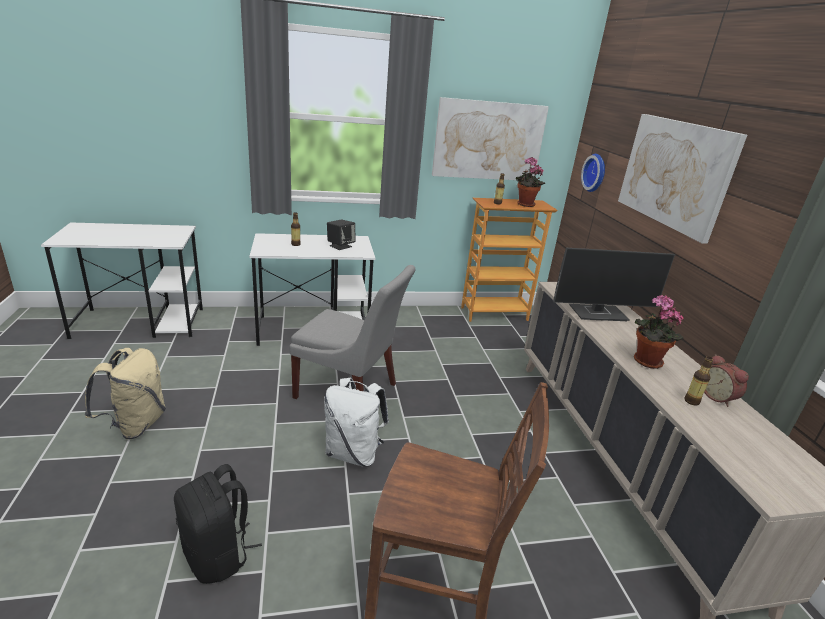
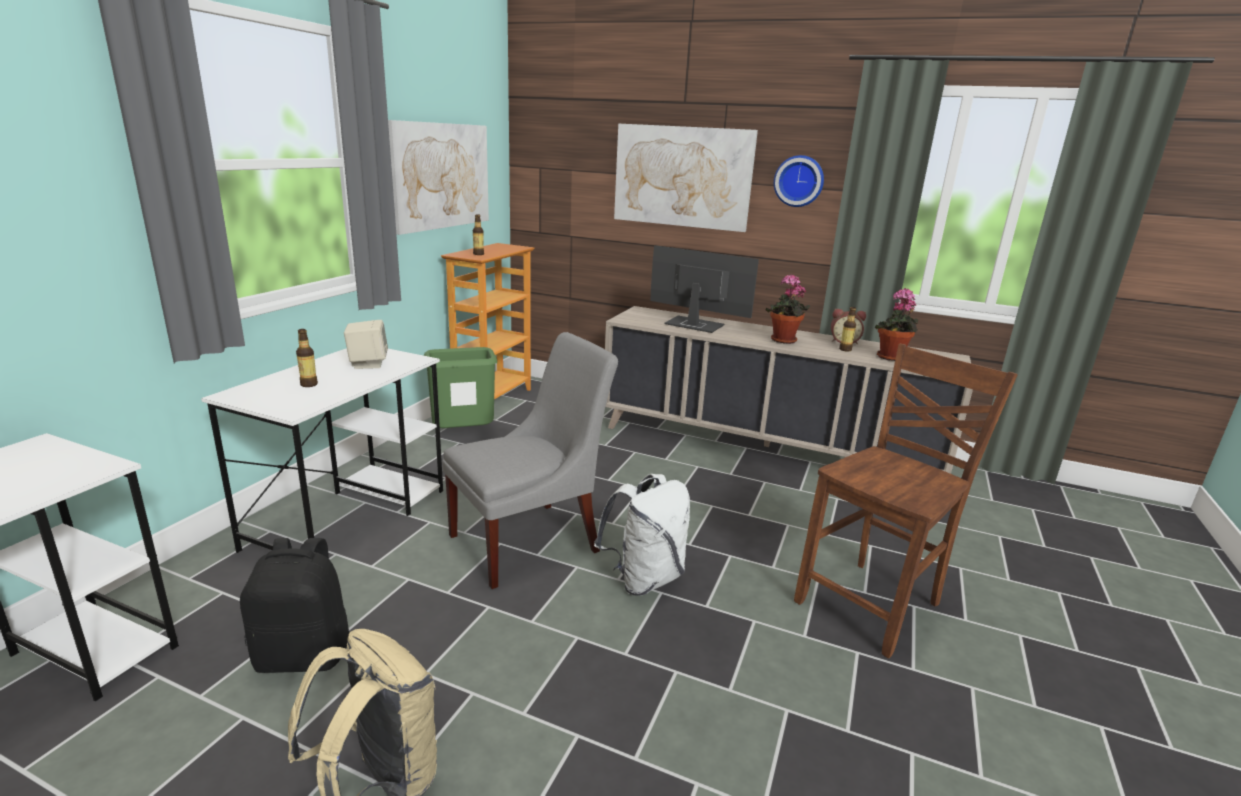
camera: 55 degrees left, 5 degrees down
(218, 555) = (743, 744): black backpack -> black backpack (305, 655)
(340, 246) = (368, 364): black speaker -> beige speaker
(434, 324) = (463, 436): none -> green trash can
(524, 204) = (500, 249): potted plant -> potted plant (891, 358)
(596, 173) = (559, 196): wall clock -> wall clock (799, 181)
(599, 313) = (693, 325): monitor -> monitor turned 90 degrees counterclockwise

